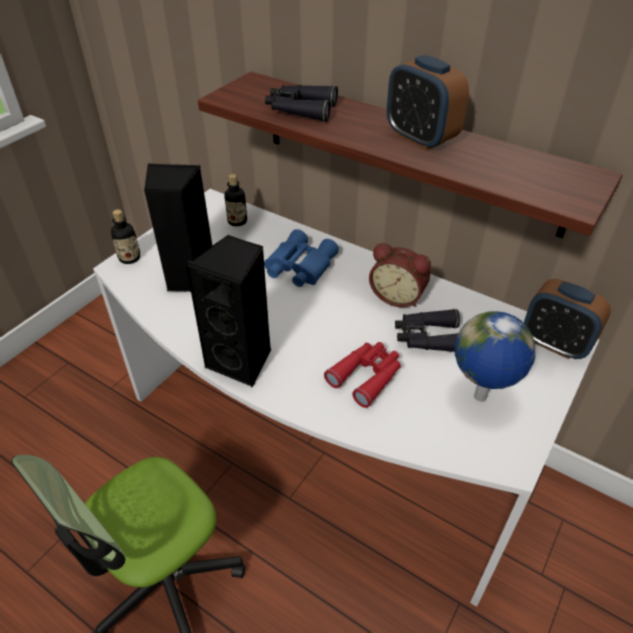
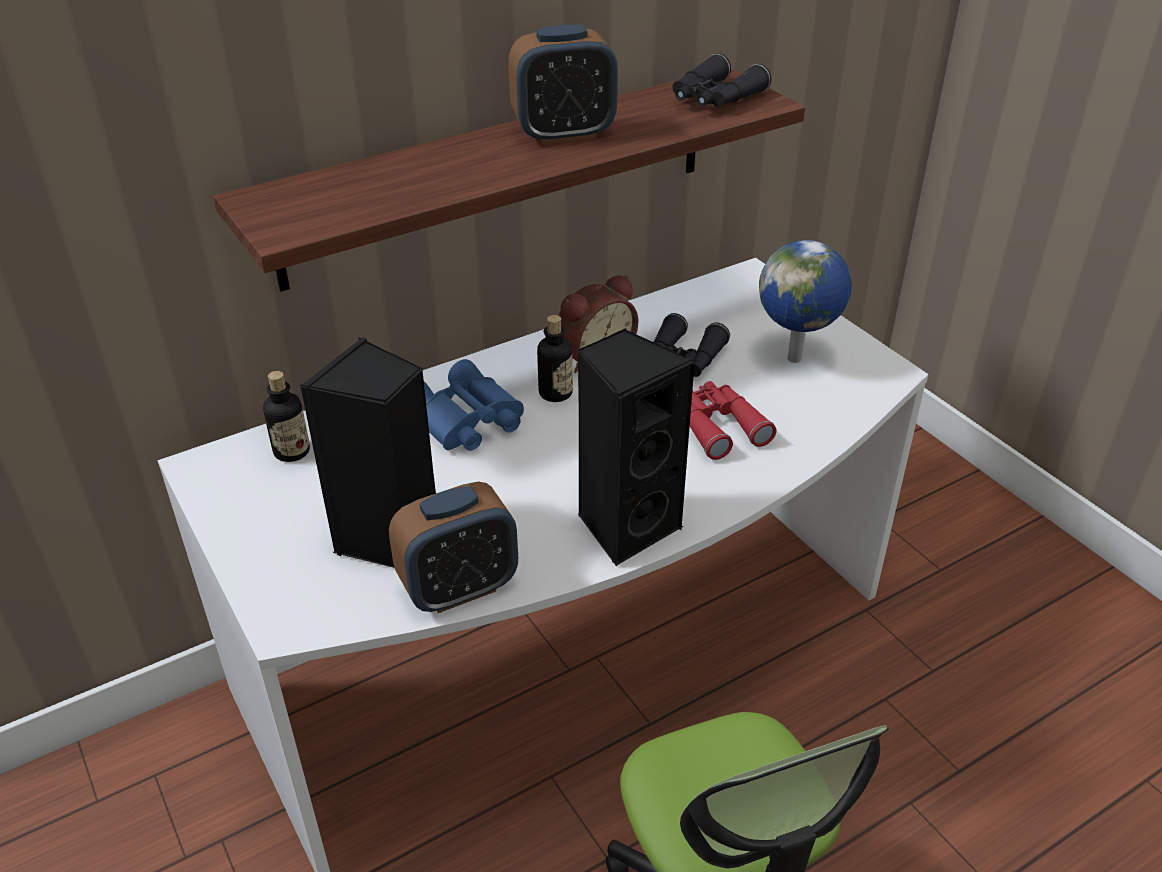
camera: 65 degrees left, 5 degrees down
(129, 258) = (274, 603): bottle -> bottle (555, 393)
(300, 110) = (400, 186): black binoculars -> black binoculars (714, 98)
(555, 343) = (746, 284): alarm clock -> alarm clock (459, 588)

